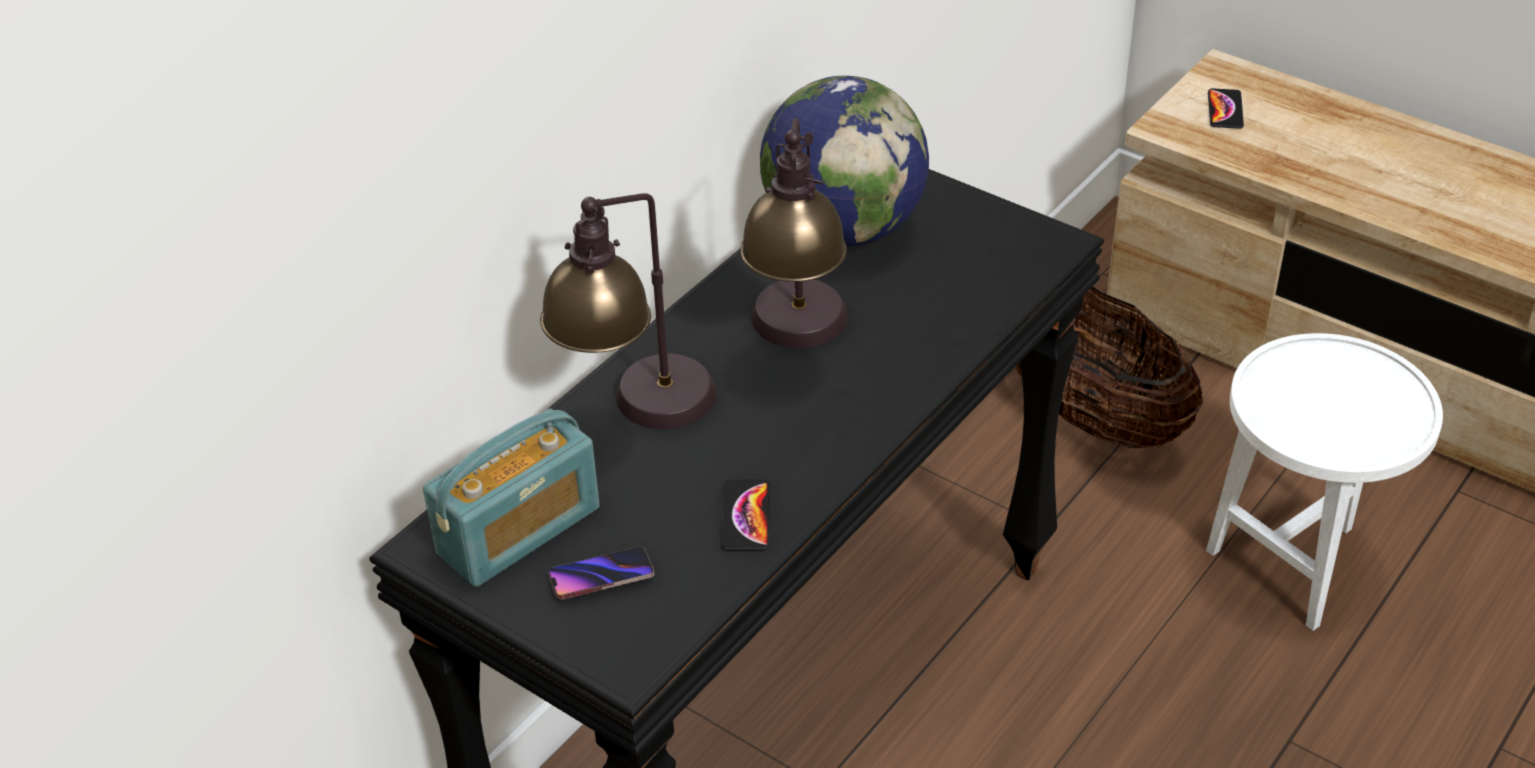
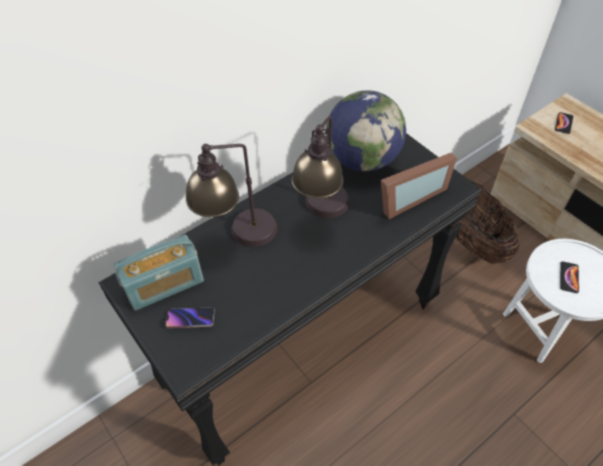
camera: 15 degrees right, 10 degrees up
(746, 516) = (266, 302): phone -> phone (569, 277)
(961, 280) = (407, 197): none -> picture frame

